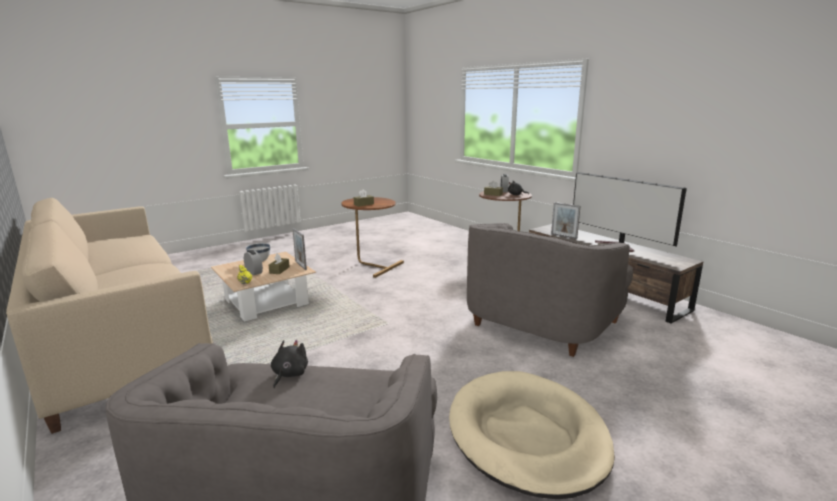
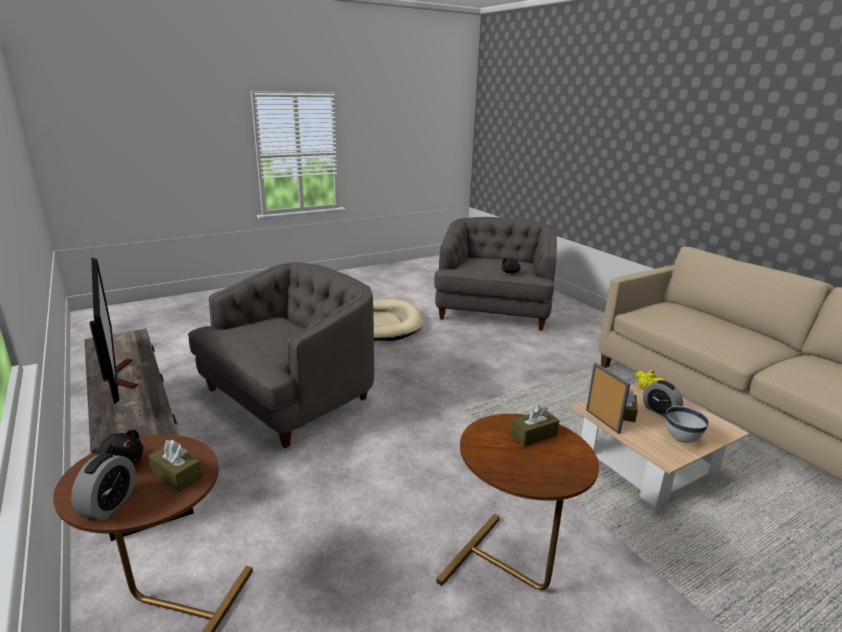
camera: 175 degrees left, 5 degrees up
(563, 236) = (155, 408): picture frame -> none

